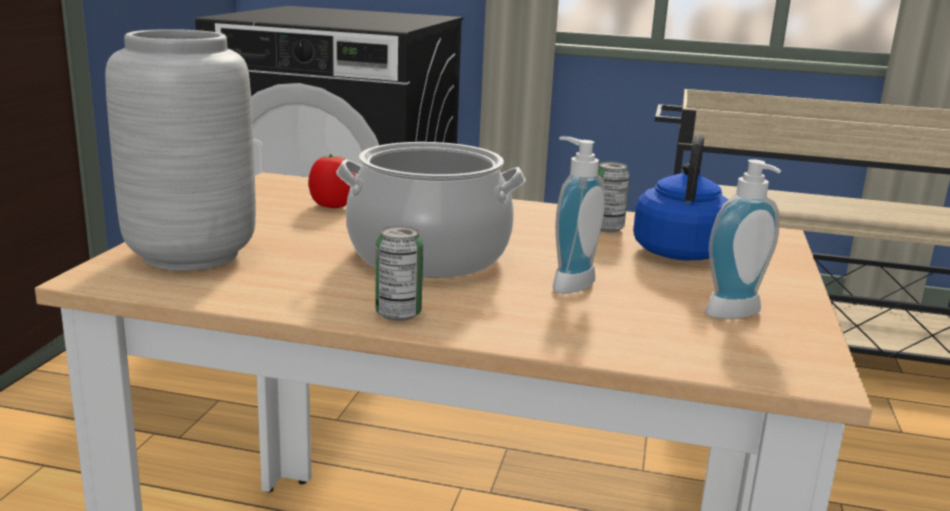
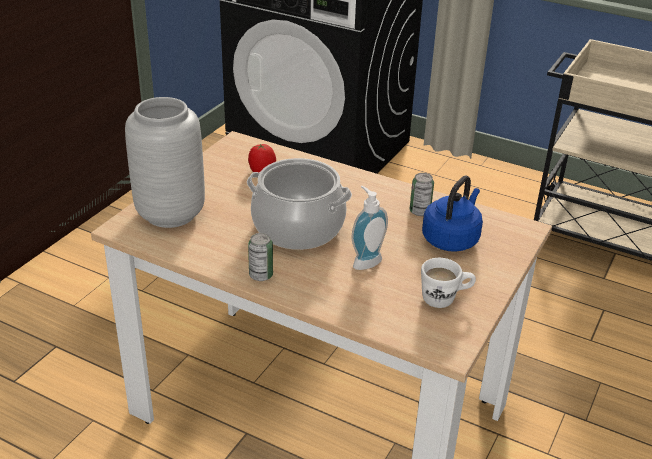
camera: 15 degrees right, 15 degrees up
(738, 315) = (445, 299): soap dispenser -> white mug

